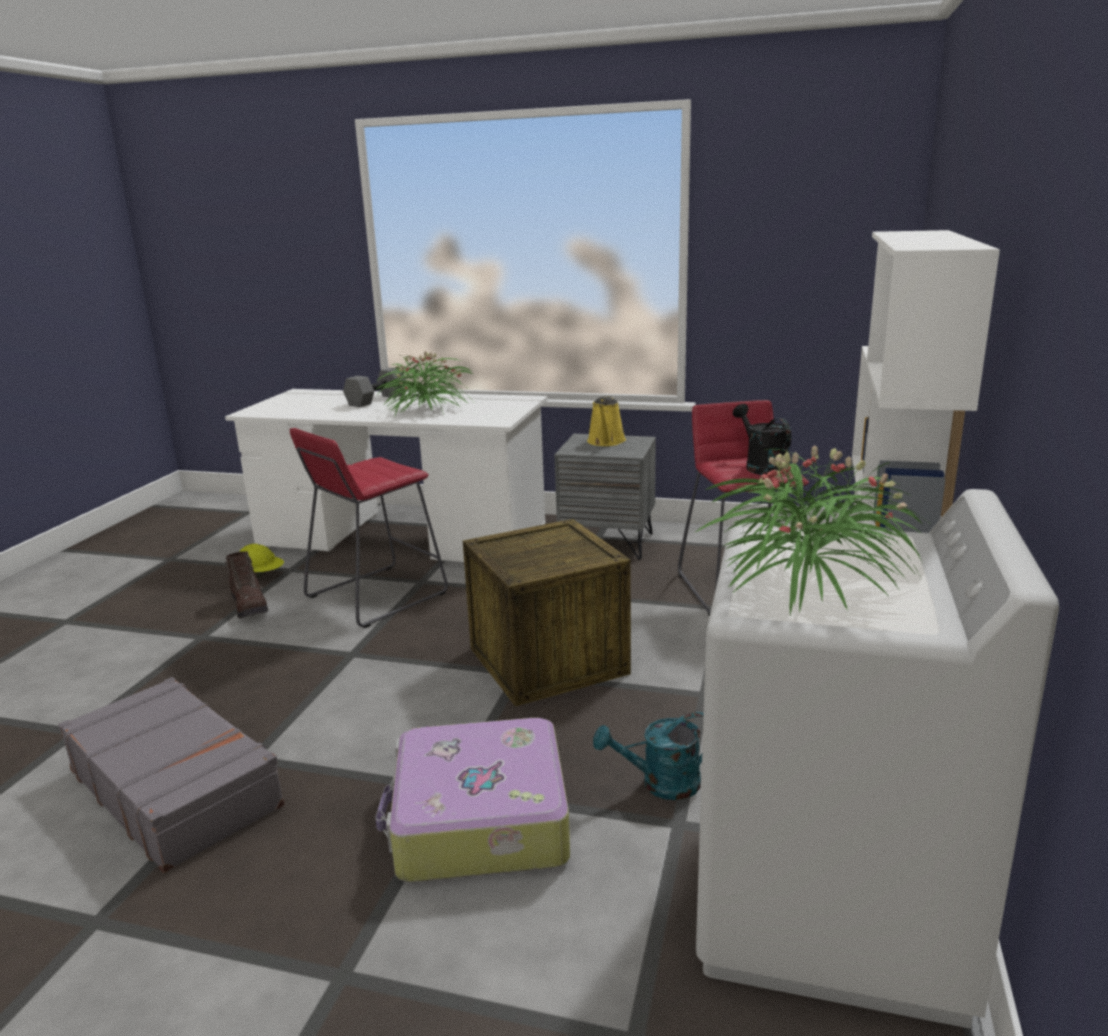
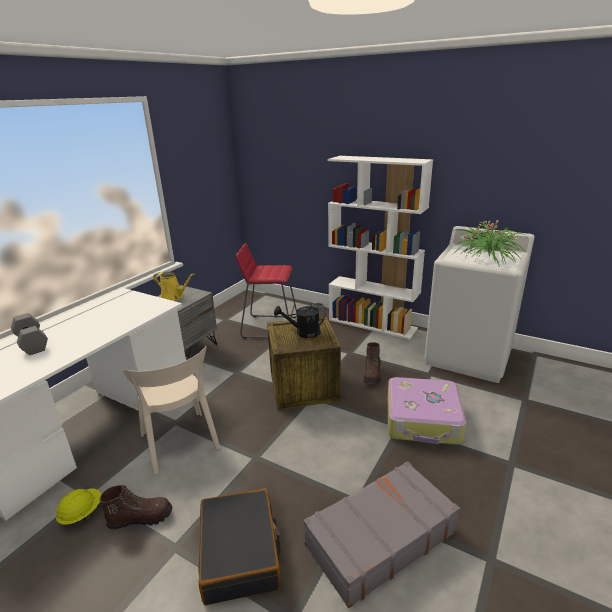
camera: 75 degrees left, 5 degrees up
(182, 678) = (240, 553): none -> black suitcase
(376, 596) = (180, 444): red stool -> beige chair
(426, 409) = (97, 325): potted plant -> none
(627, 734) = (372, 375): none -> brown boot
(660, 784) = (407, 373): turquoise watering can -> none
(761, 466) = (272, 269): black watering can -> black watering can (303, 333)

